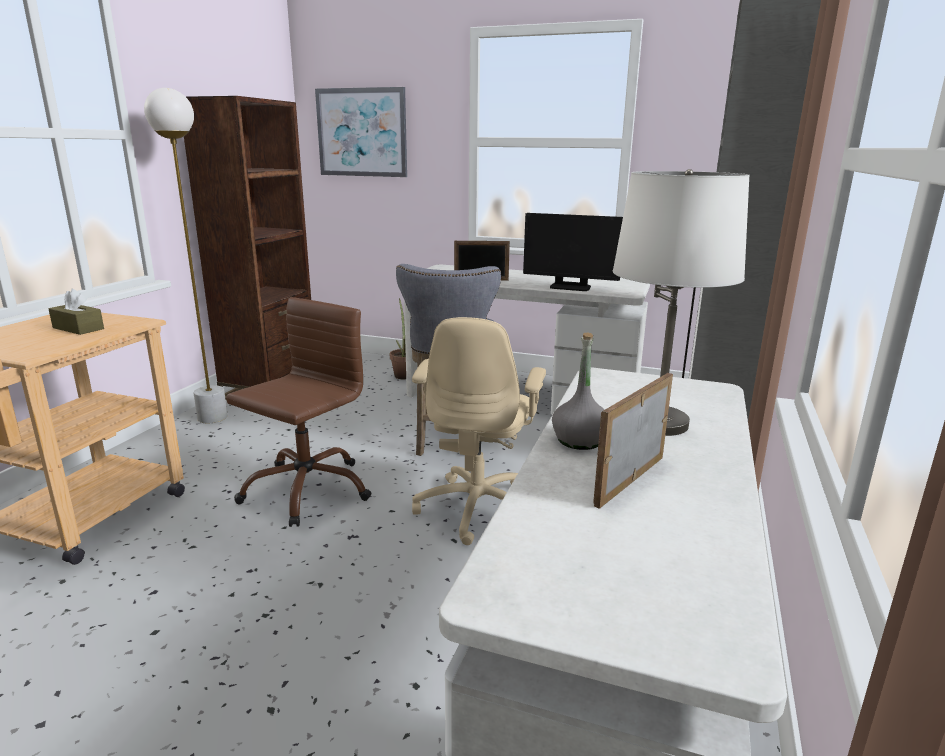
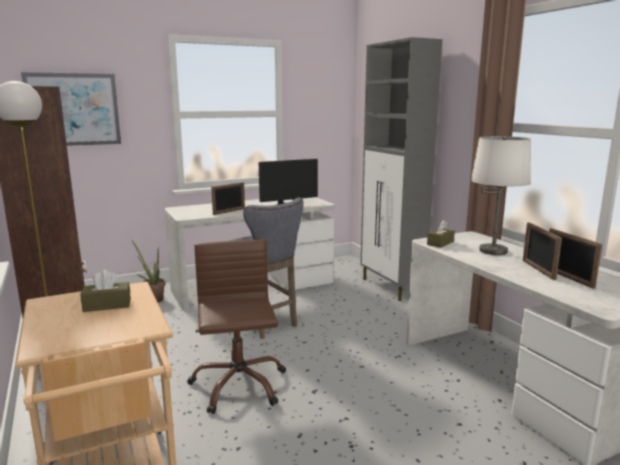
camera: 45 degrees left, 5 degrees down
(477, 507) = (343, 348): beige office chair -> none
(580, 440) = (493, 264): grey bottle -> none
(609, 384) = (440, 243): none -> brown tissue box
(638, 516) = (568, 277): none -> picture frame

